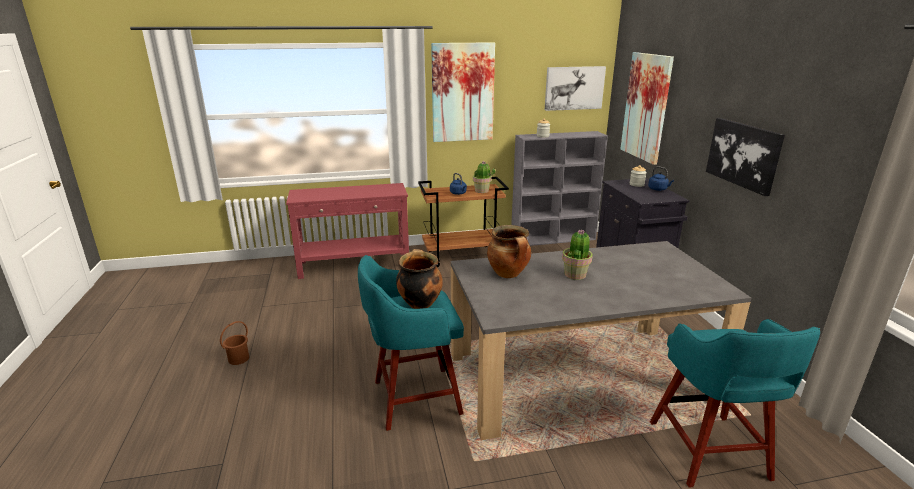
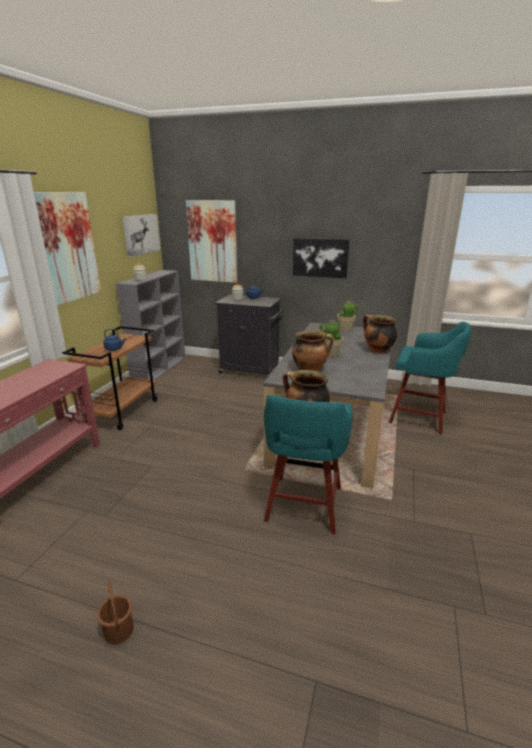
camera: 60 degrees left, 0 degrees up
(482, 191) = (127, 340): potted plant -> potted plant (345, 329)
(637, 300) = (377, 350): none -> cooking pot

